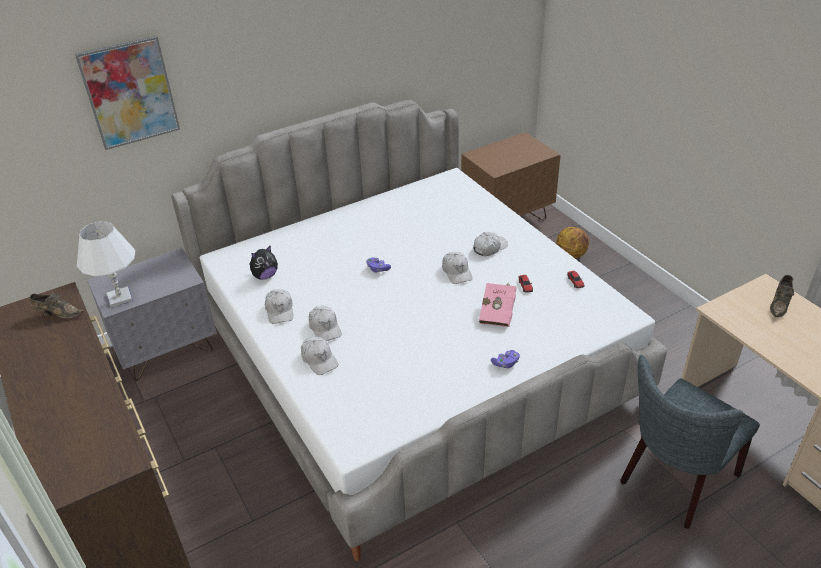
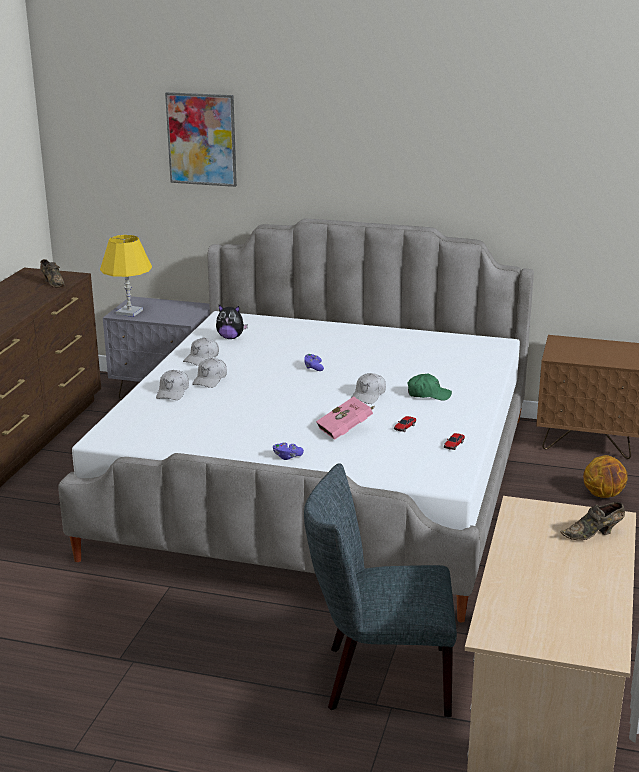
camera: 45 degrees right, 15 degrees down
(120, 298) = (129, 312): white table lamp -> yellow table lamp
(489, 248) = (428, 394): white cap -> green cap

